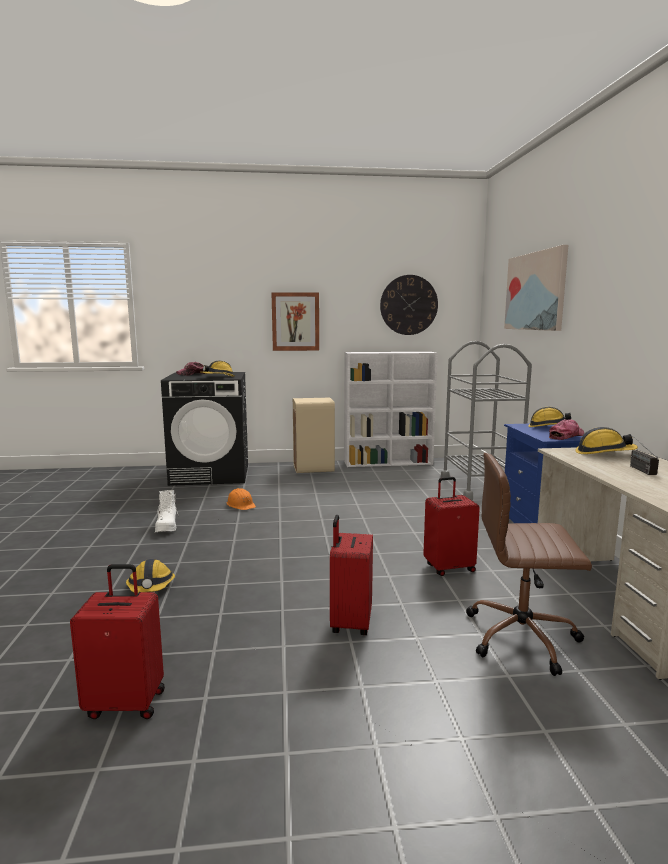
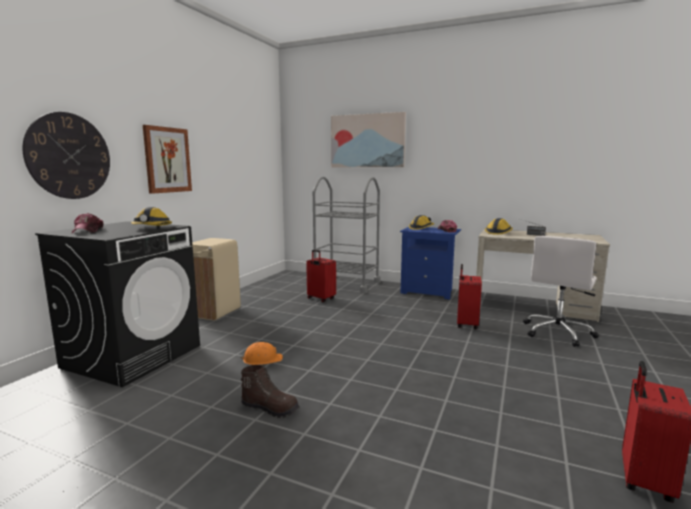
camera: 60 degrees left, 0 degrees up
(151, 587) = (428, 440): hard hat -> none
(167, 526) = (270, 408): white boot -> brown boot
(350, 623) = (531, 369): red suitcase -> red suitcase (320, 299)
(389, 462) = (252, 289): white bookcase -> none
(408, 305) = (246, 147): wall clock -> wall clock (69, 156)
(523, 637) = (557, 333): brown office chair -> white office chair

